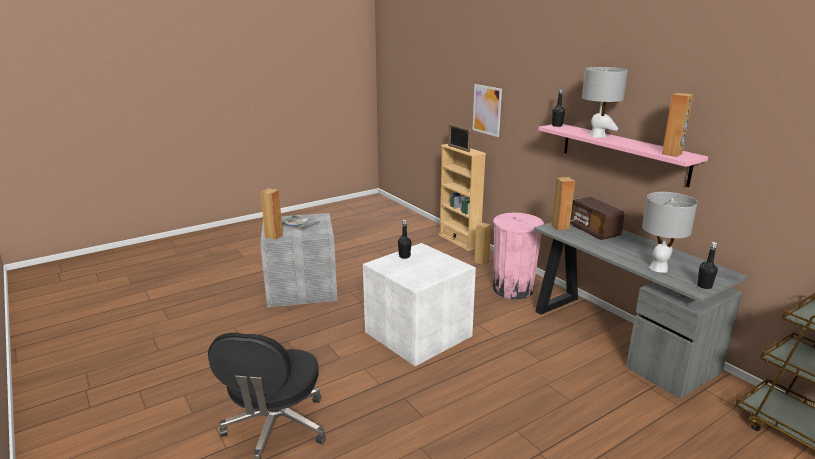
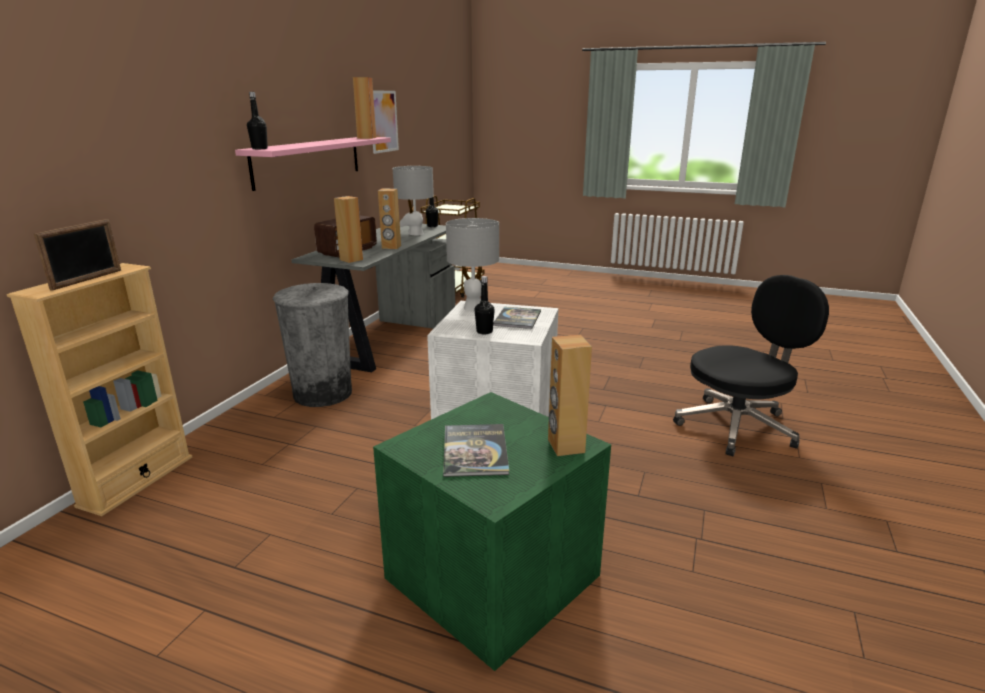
camera: 125 degrees left, 0 degrees up
(303, 287) = (489, 576): grey storage box -> green storage box
(412, 272) = (517, 319): none -> book
(481, 262) = (237, 434): brown speaker -> brown speaker (391, 247)
(487, 110) = (82, 173): picture -> picture (383, 121)
(513, 289) = (322, 393): pink trash can -> grey trash can
(597, 136) = (310, 144): grey table lamp -> grey table lamp (473, 307)

